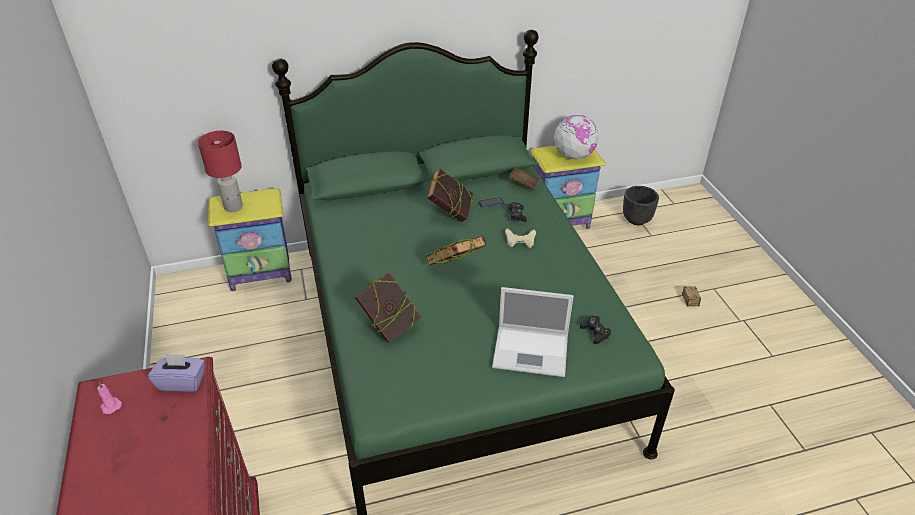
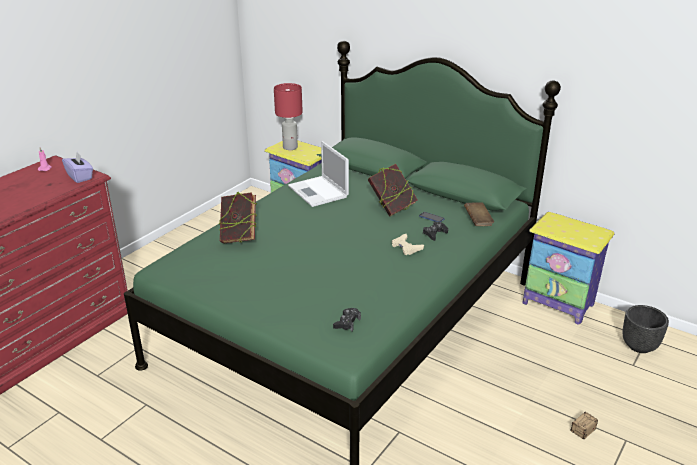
camera: 50 degrees right, 10 degrees down
(455, 270) = (331, 236): book -> none
(532, 351) = (288, 303): laptop -> laptop (318, 192)
(573, 155) = (575, 232): globe -> none

